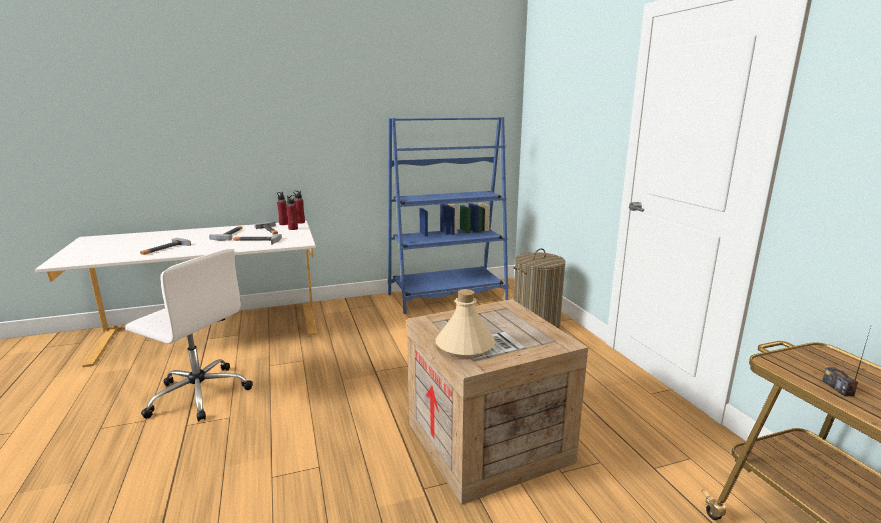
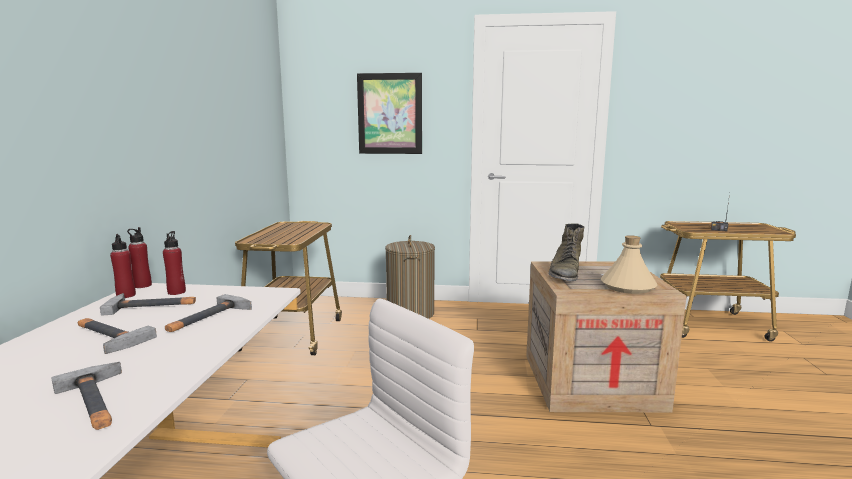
camera: 65 degrees left, 5 degrees down
(447, 297) = (293, 333): blue bookcase -> cart
(484, 316) = (565, 273): none -> green boot
(574, 123) = (390, 114): none -> picture

